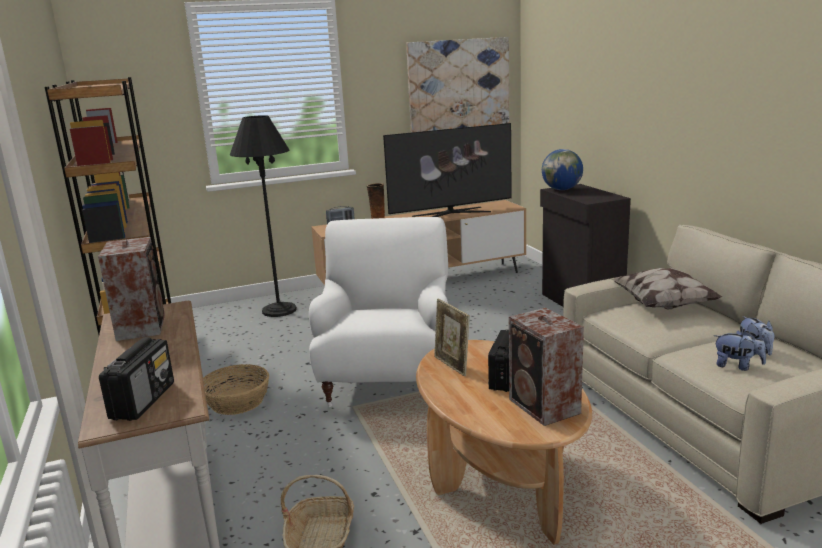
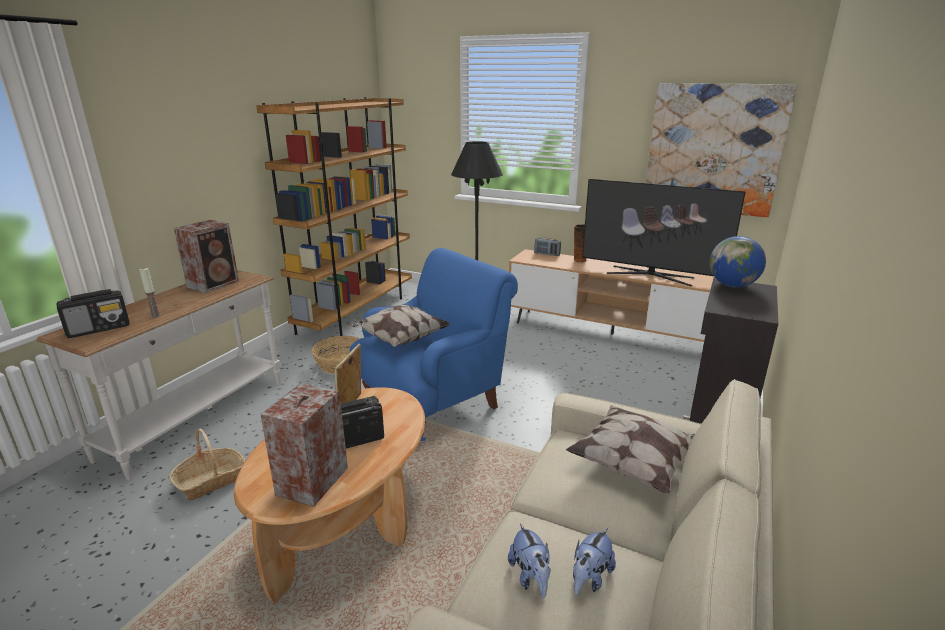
camera: 45 degrees right, 5 degrees up
(174, 366) = (155, 316): none -> candle
(371, 316) = (399, 339): none -> pillow
(389, 381) = (433, 402): white armchair -> blue armchair

